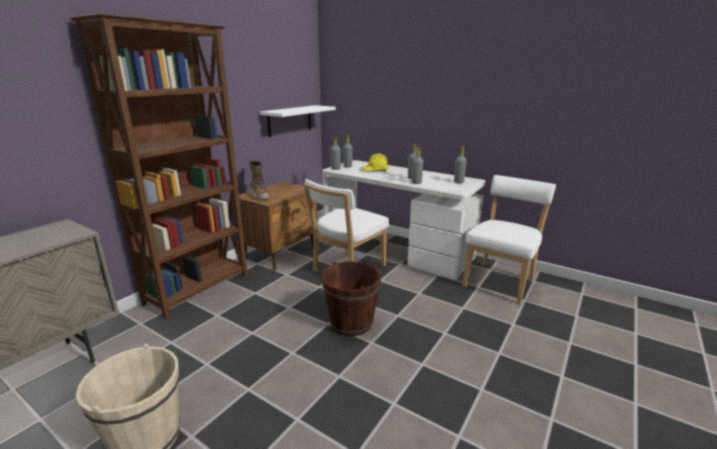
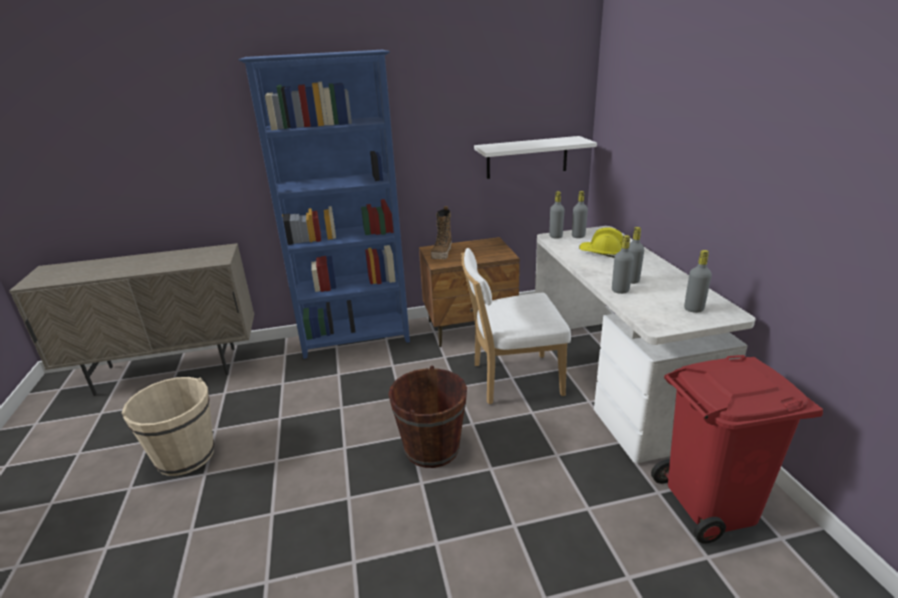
camera: 45 degrees right, 5 degrees up
(199, 289) = (357, 339): brown bookcase -> blue bookcase
(500, 281) = (712, 505): white chair -> red trash can

